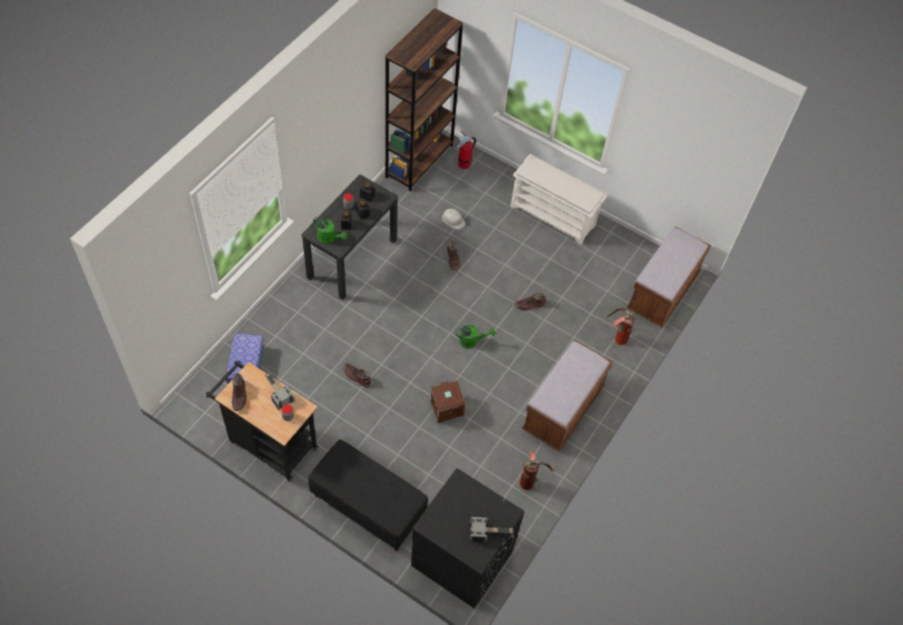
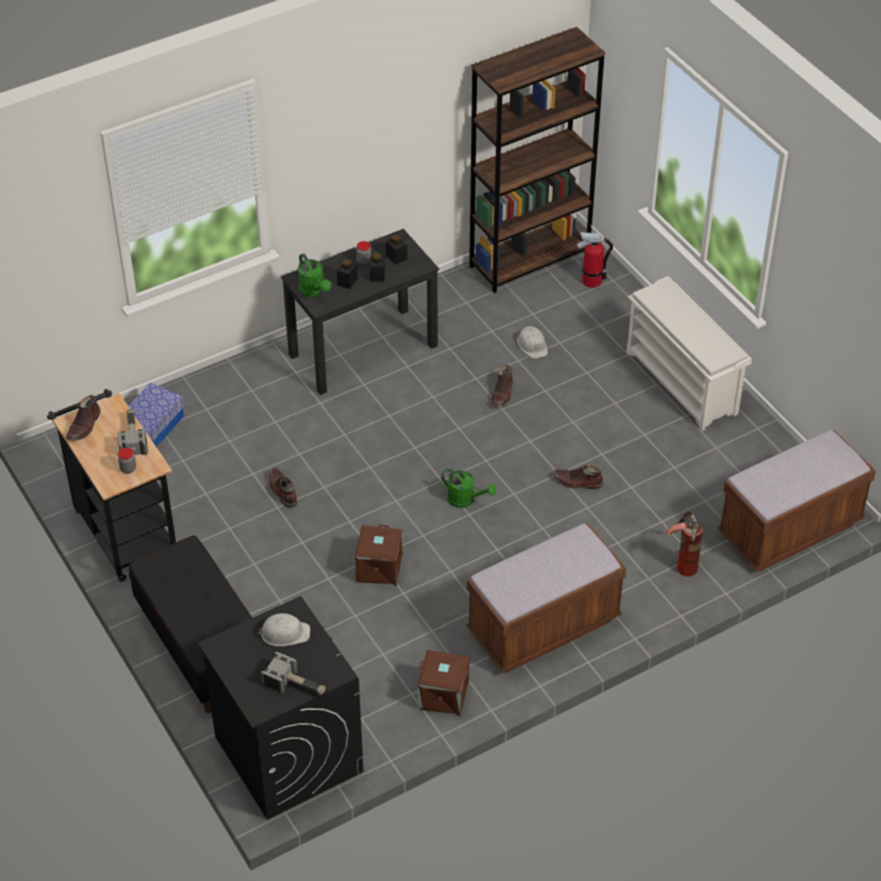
camera: 30 degrees right, 10 degrees down
(462, 498) = (284, 633): none -> white hard hat
(531, 480) = (443, 696): fire extinguisher -> brown storage box

